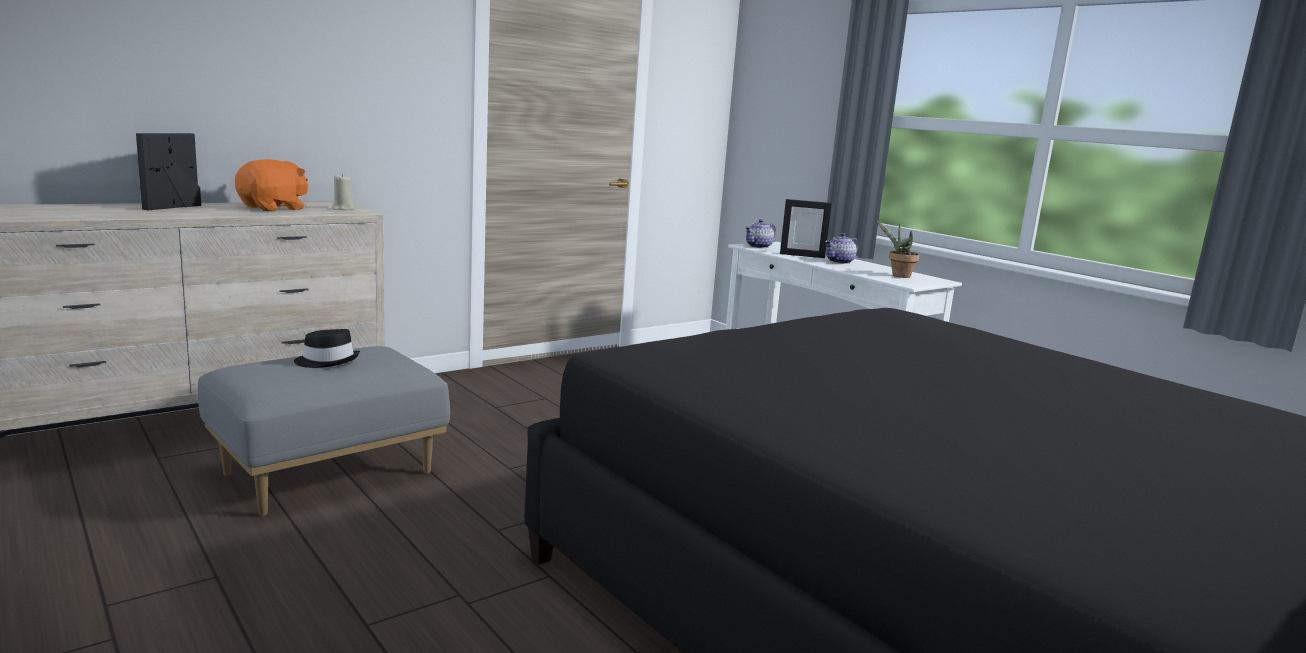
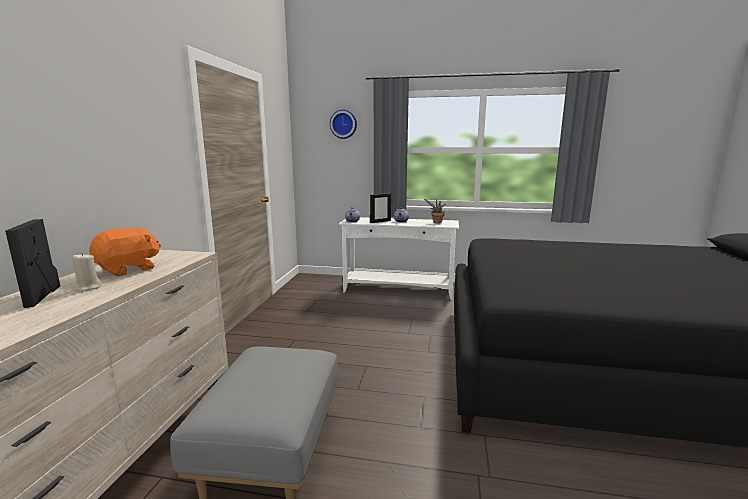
camera: 40 degrees left, 0 degrees up
(274, 208) = (129, 269): orange plush toy -> orange plush toy turned 45 degrees clockwise
(327, 361) = (259, 374): black hat -> none
(342, 209) = (176, 255): beige candle -> beige candle (88, 288)
(807, 66) = (343, 124): none -> wall clock

